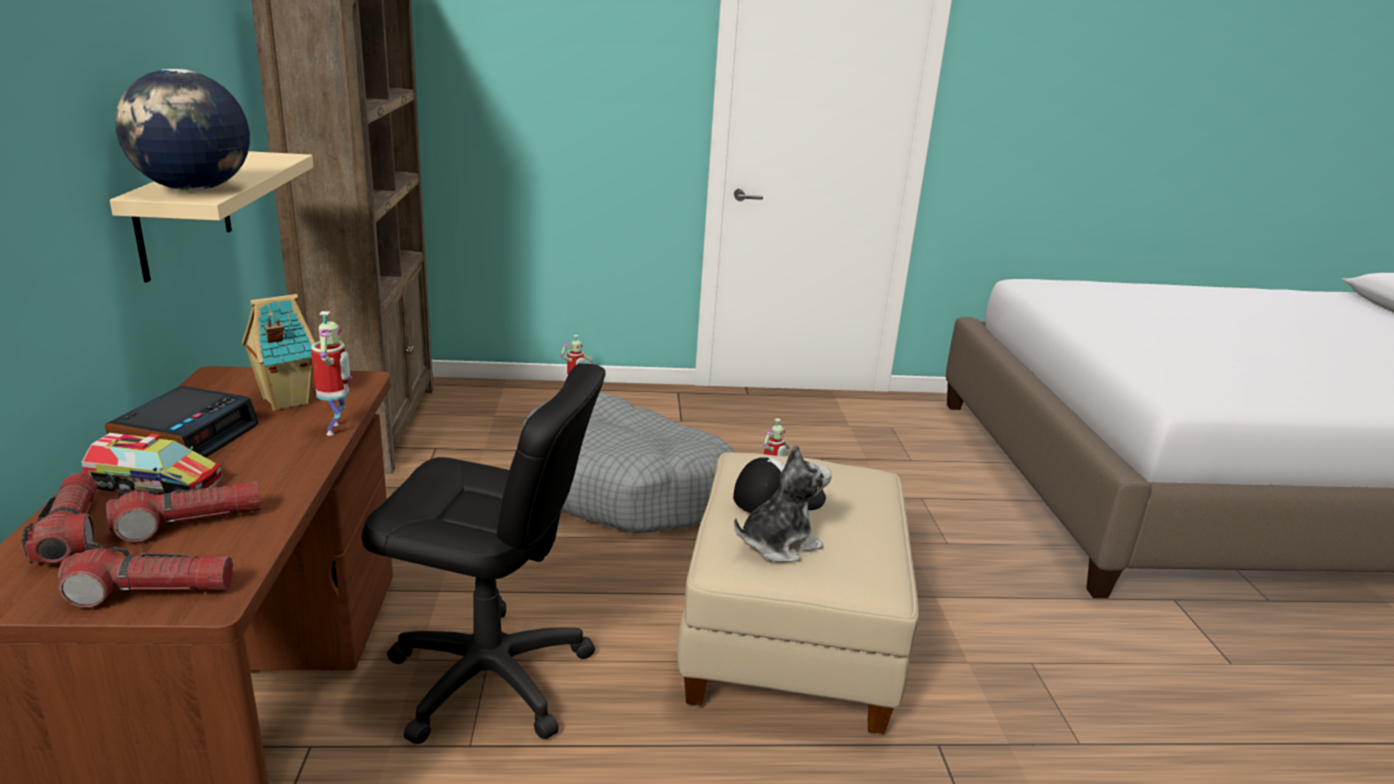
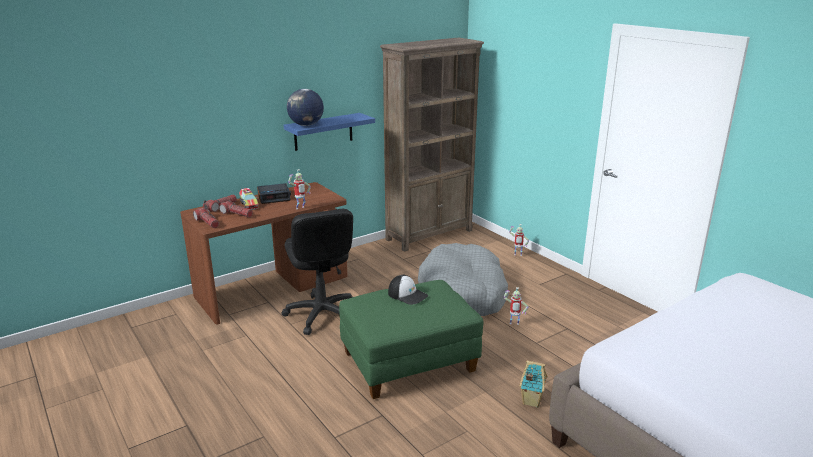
camera: 60 degrees right, 0 degrees up
(184, 213) = (323, 131): beige shelf -> blue shelf
(285, 401) = (308, 197): toy house -> toy house (531, 401)
(778, 544) = (376, 305): plush toy -> none
(788, 637) = (409, 362): beige ottoman -> green ottoman

